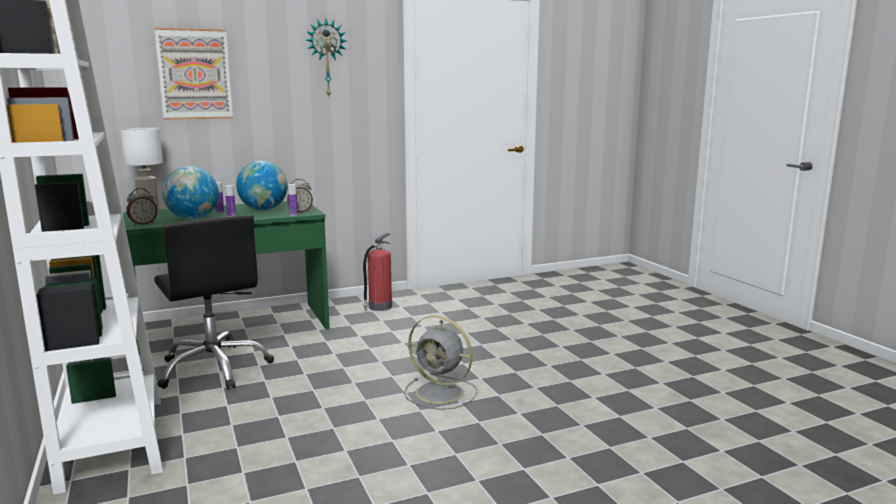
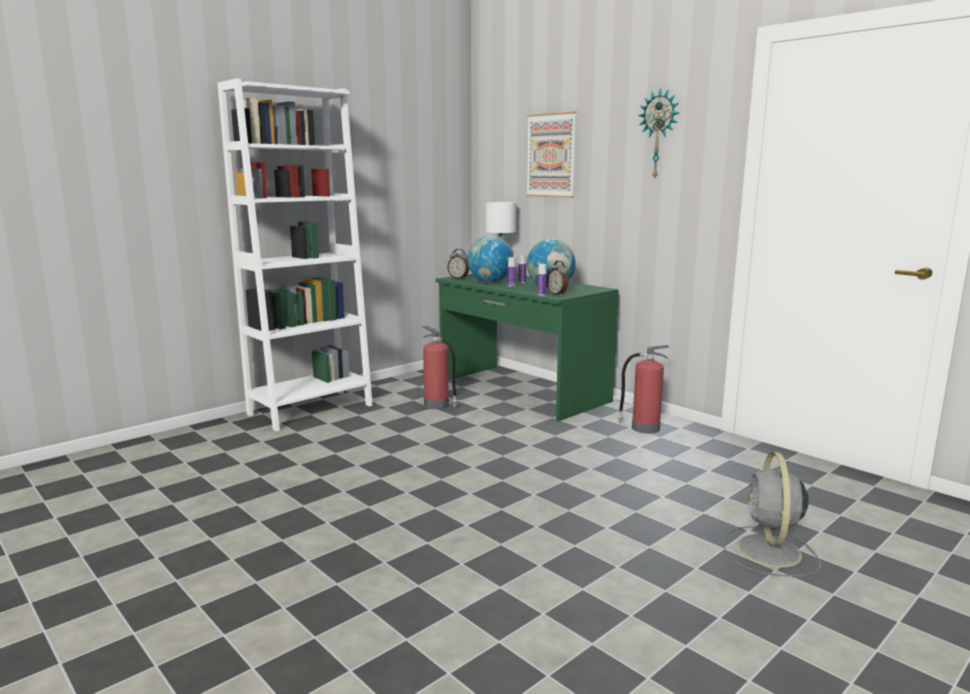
camera: 70 degrees right, 0 degrees up
(214, 368) = (437, 405): black office chair -> fire extinguisher
(441, 393) = (449, 495): grey fan -> grey fan (769, 552)

